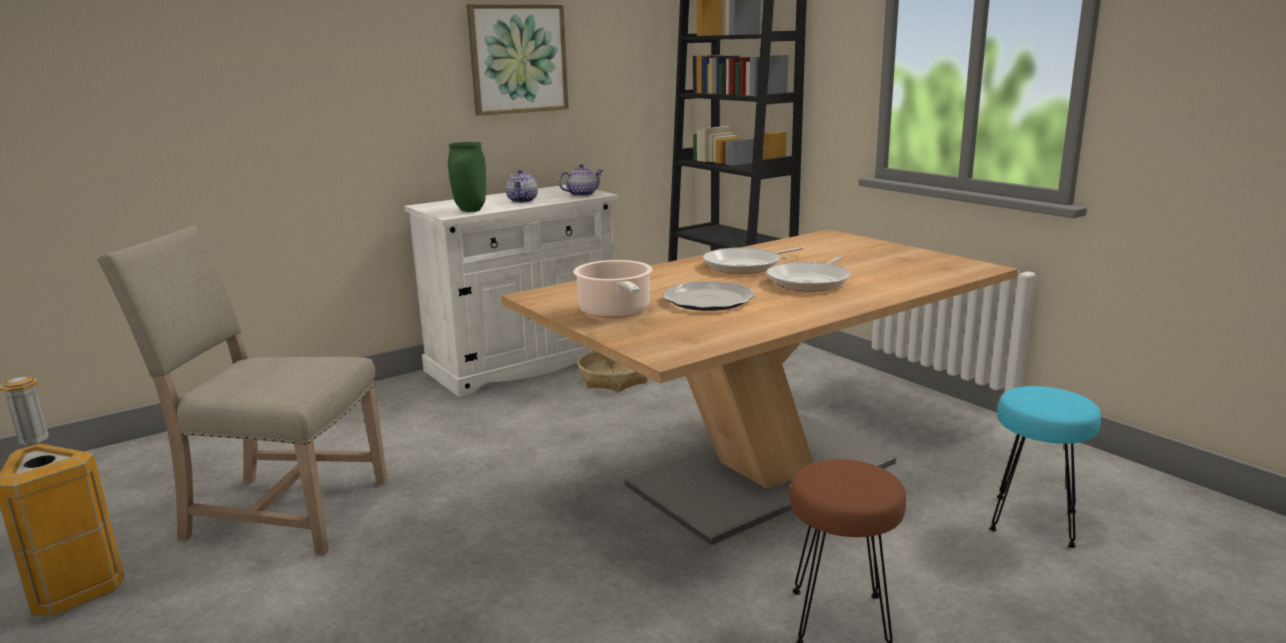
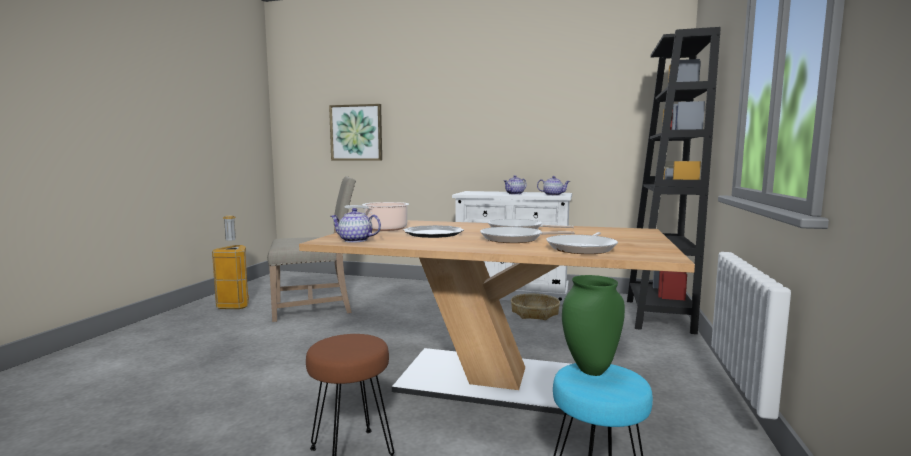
camera: 50 degrees right, 10 degrees down
(279, 511) = (315, 307): beige chair -> beige chair turned 105 degrees clockwise
(470, 210) = (477, 193): green vase -> green vase (590, 369)
(518, 59) = (543, 115): picture -> picture (356, 132)
(692, 341) = (355, 240): none -> teapot
(904, 275) = (583, 248): none -> frying pan

